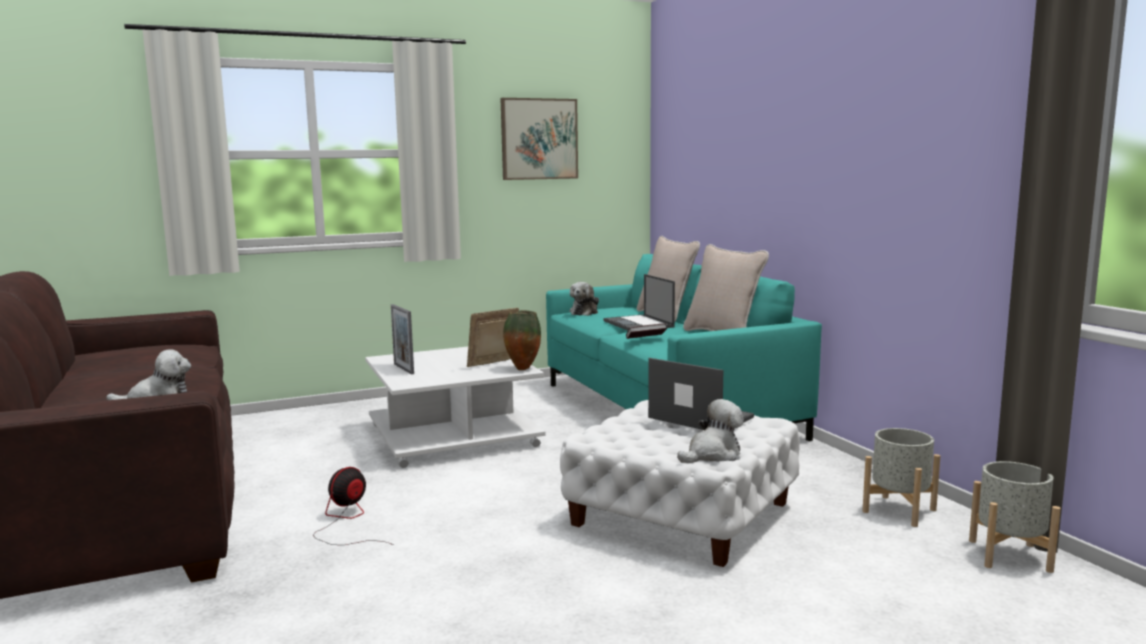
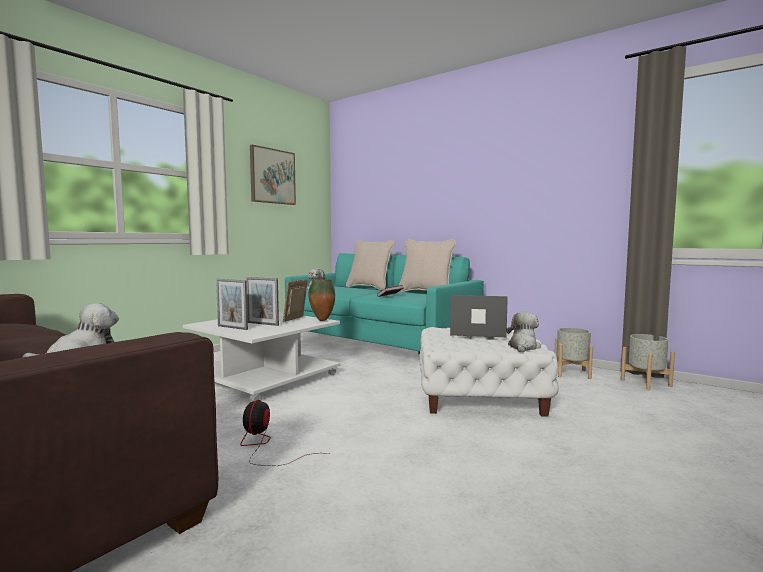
camera: 30 degrees left, 5 degrees down
(445, 366) = (262, 324): none -> picture frame
(639, 324) = (366, 291): laptop -> none

